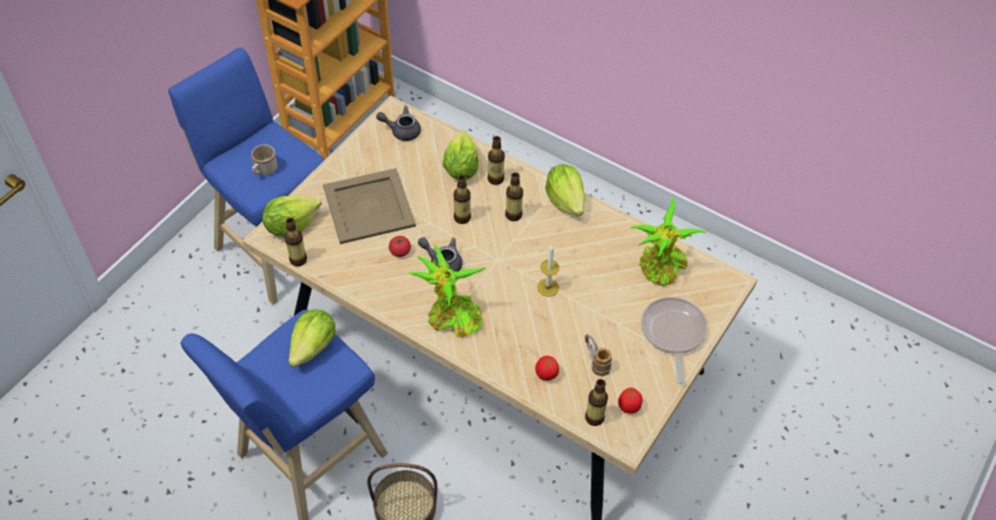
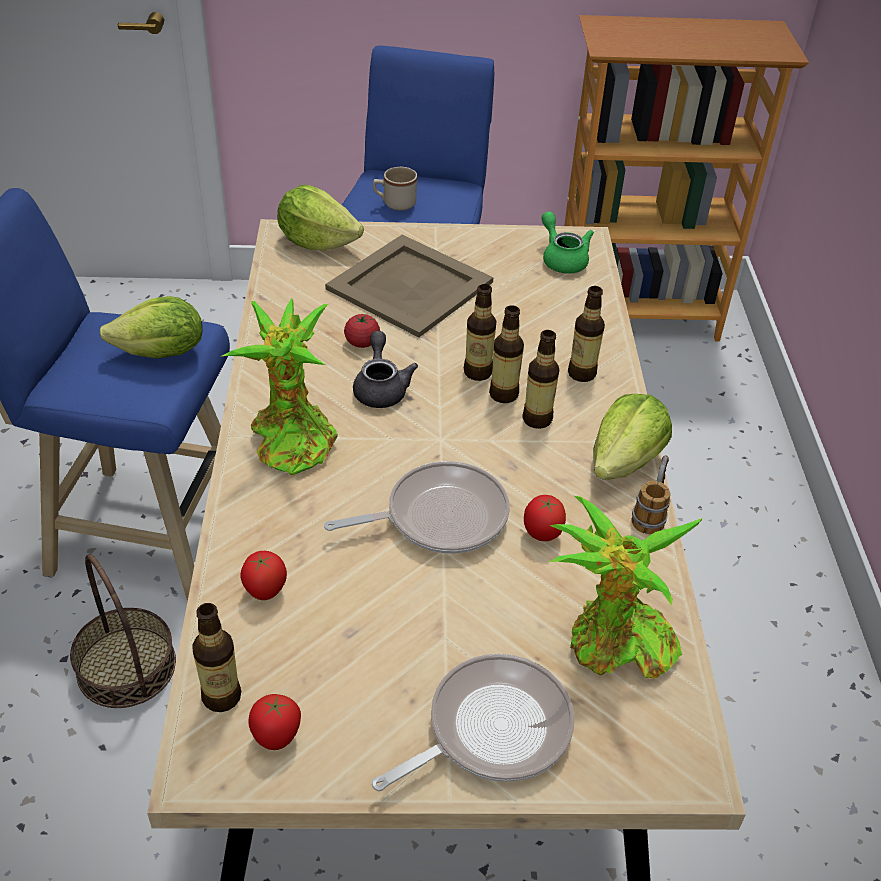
camera: 55 degrees right, 10 degrees down
(298, 260) = (269, 269): bottle -> bottle (503, 394)
(401, 131) = (562, 259): grey teapot -> green teapot
(460, 168) = (561, 334): lettuce -> none
(548, 287) = (439, 516): candle -> frying pan
(586, 257) = (542, 535): none -> tomato
(595, 362) = (340, 644): mug -> mug (651, 512)

